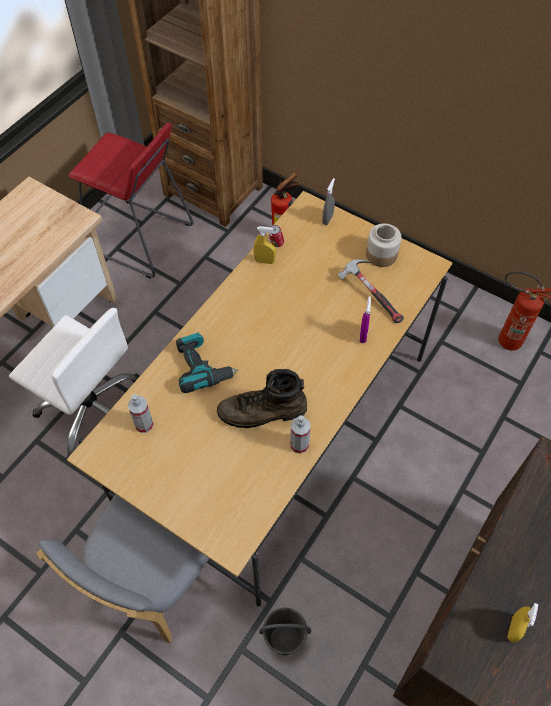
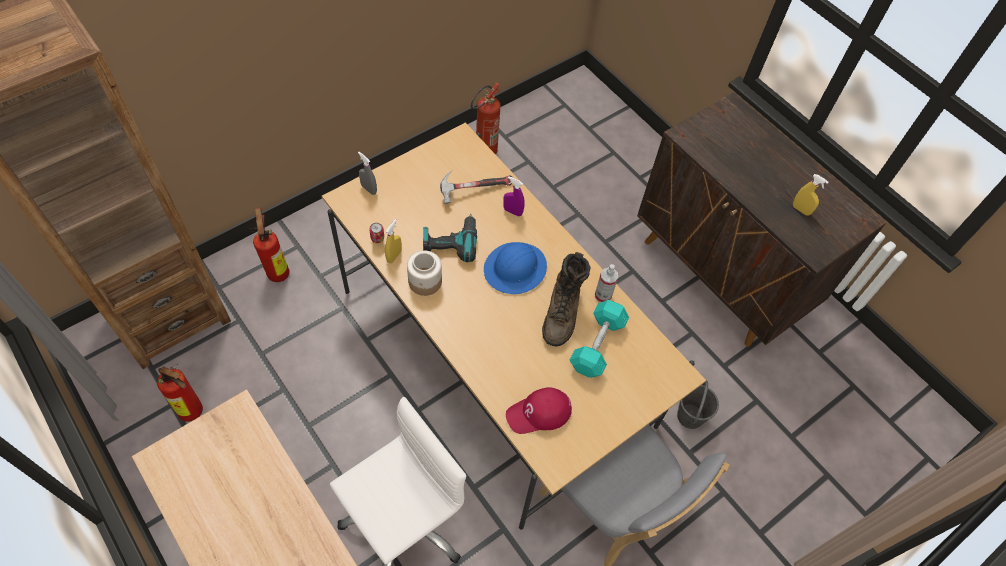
camera: 75 degrees left, 0 degrees up
(139, 238) = (193, 413): red stool -> fire extinguisher
(144, 424) = (539, 413): spray bottle -> red cap
(203, 367) = (494, 345): power drill -> power drill (450, 242)
(238, 455) = (597, 345): none -> turquoise dumbbell
(295, 358) = (515, 269): none -> blue hard hat
(381, 255) = (433, 166): jar -> jar (425, 282)

